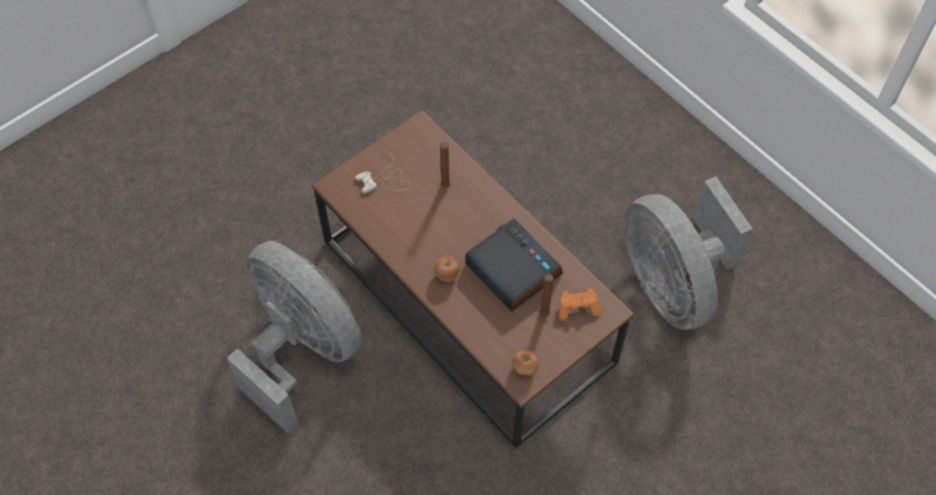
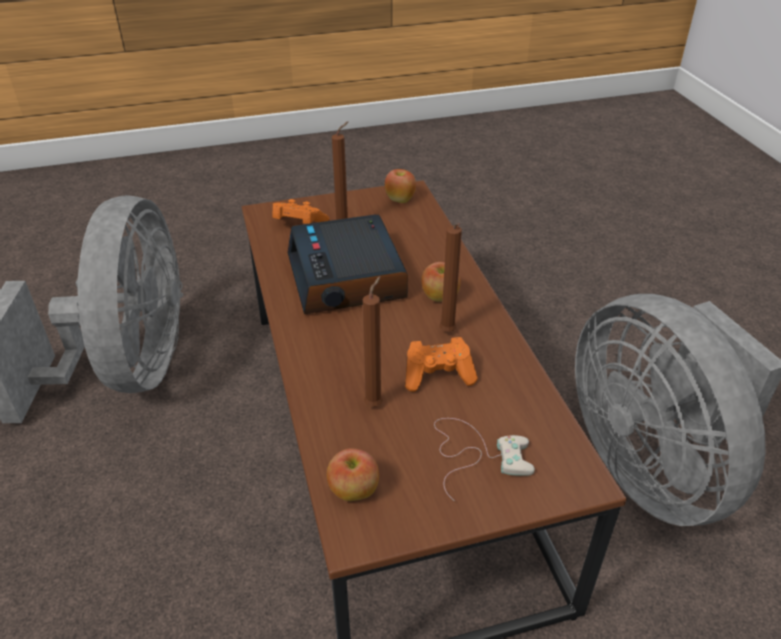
camera: 155 degrees left, 20 degrees down
(422, 217) = (438, 375): none -> orange game controller
(429, 248) = (447, 333): none -> brown candle
(430, 142) = (353, 492): none -> apple

